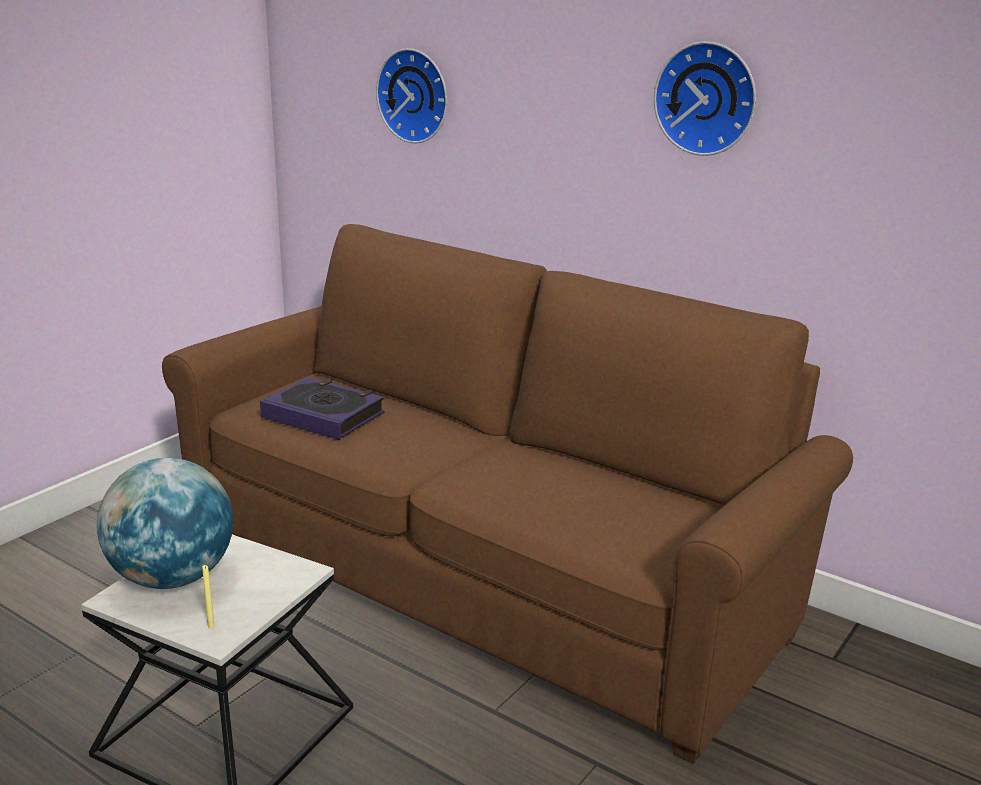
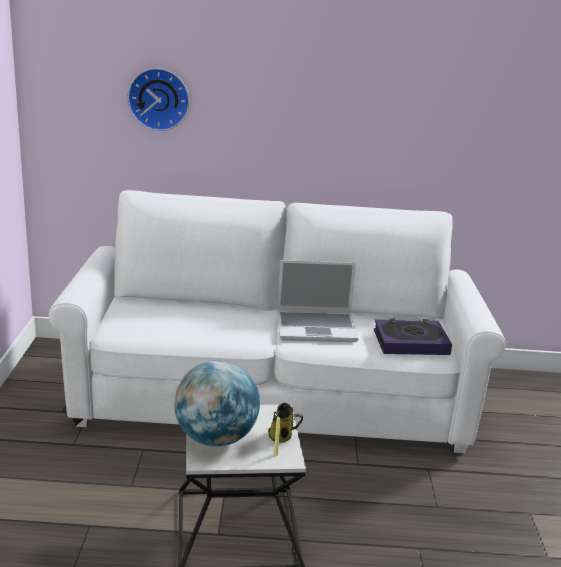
camera: 35 degrees left, 0 degrees up
(255, 605) = (282, 436): none -> mug
(323, 415) = (167, 322): book -> book (410, 342)
(486, 574) = (273, 397): brown sofa -> white sofa
(513, 474) = (317, 328): none -> laptop
(707, 98) = (373, 94): wall clock -> none

